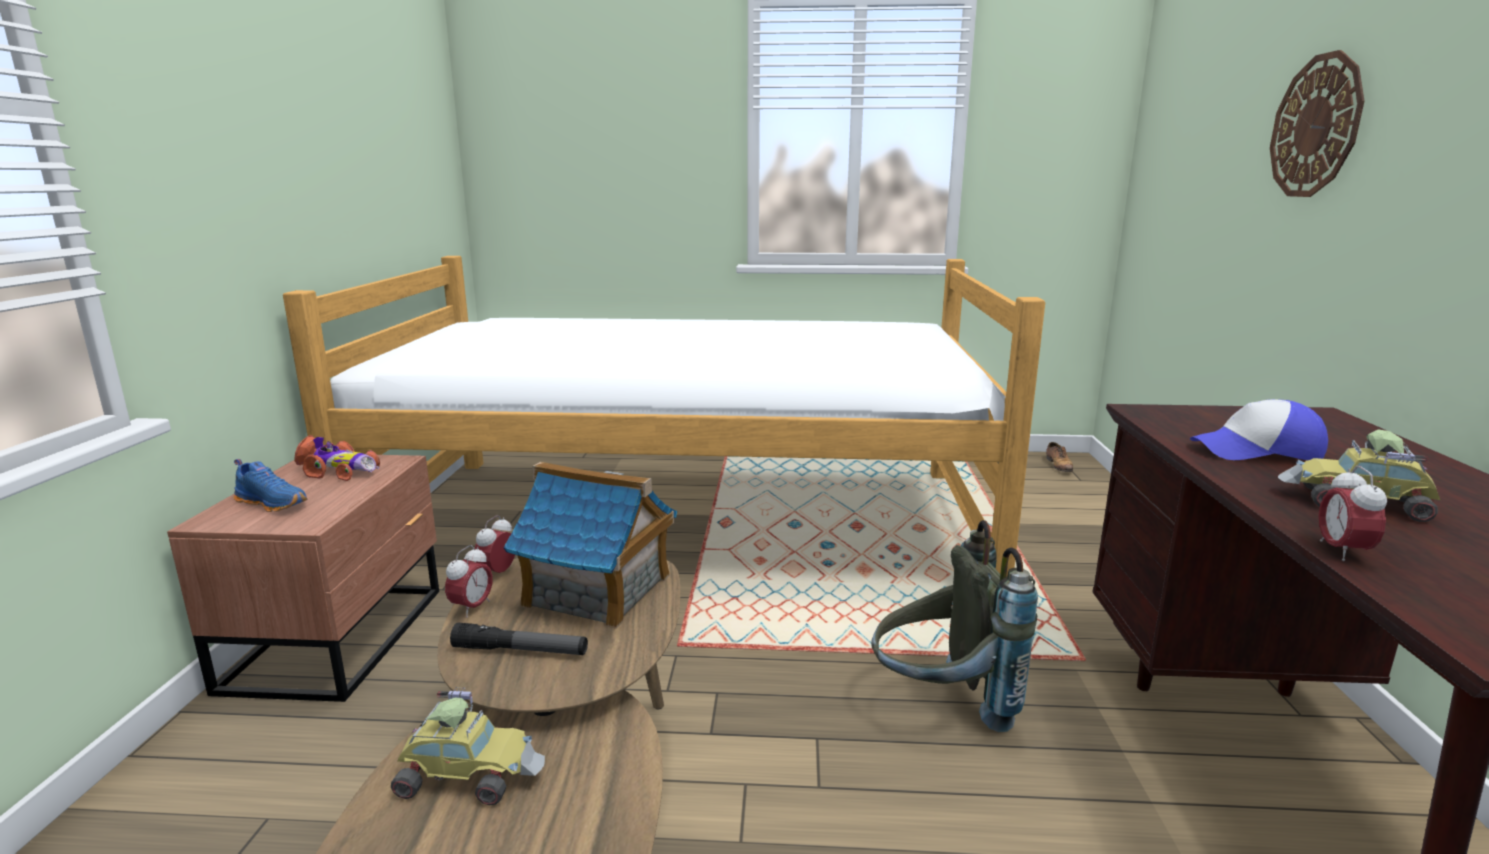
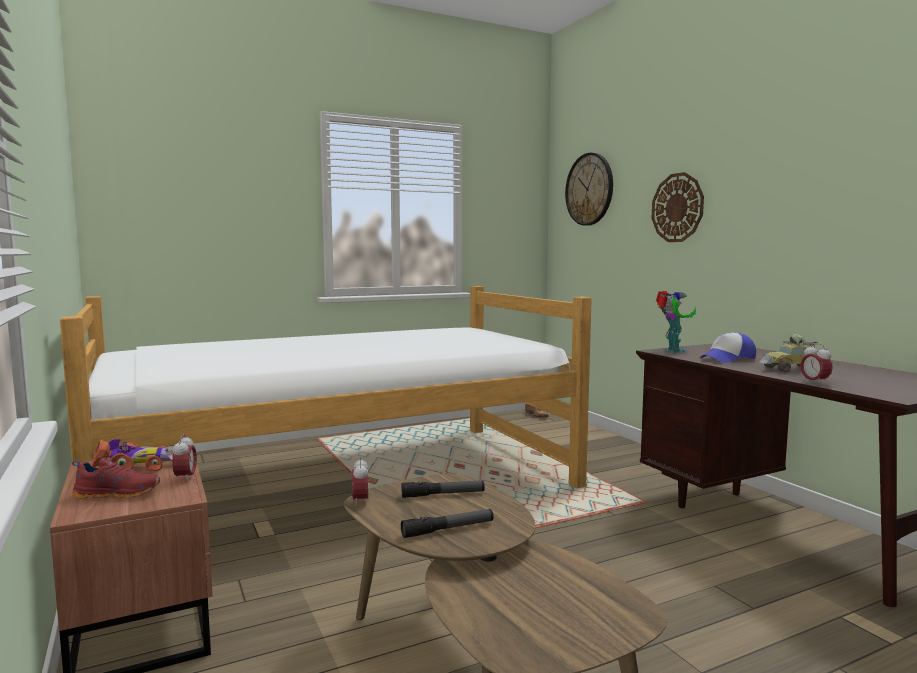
camera: 30 degrees left, 10 degrees down
(273, 503) = (118, 493): blue shoe -> red shoe
(468, 773) = (495, 594): toy car -> none
(472, 608) = (377, 520): alarm clock -> alarm clock (185, 478)
(598, 590) = (443, 494): toy house -> flashlight
(941, 705) = (603, 539): grey backpack -> none
(1177, 415) = (673, 351): none -> toy robot
(1191, 91) = (589, 189): none -> wall clock

